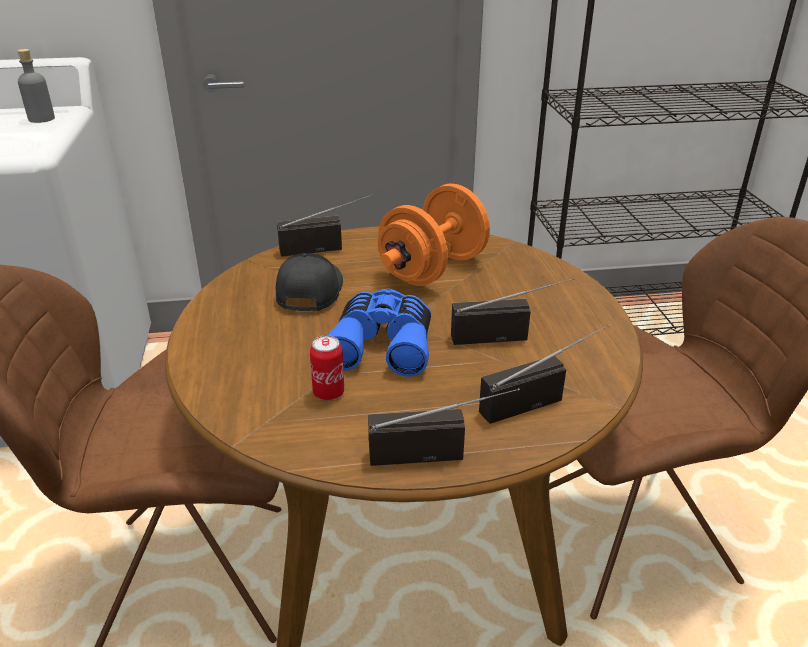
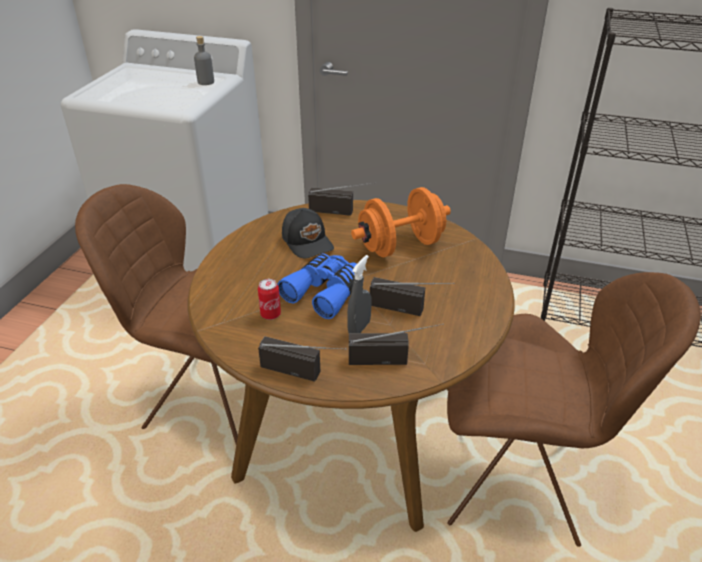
camera: 25 degrees right, 5 degrees up
(308, 291) = (308, 241): black cap -> black cap turned 120 degrees clockwise
(464, 375) = (359, 328): none -> grey spray bottle

